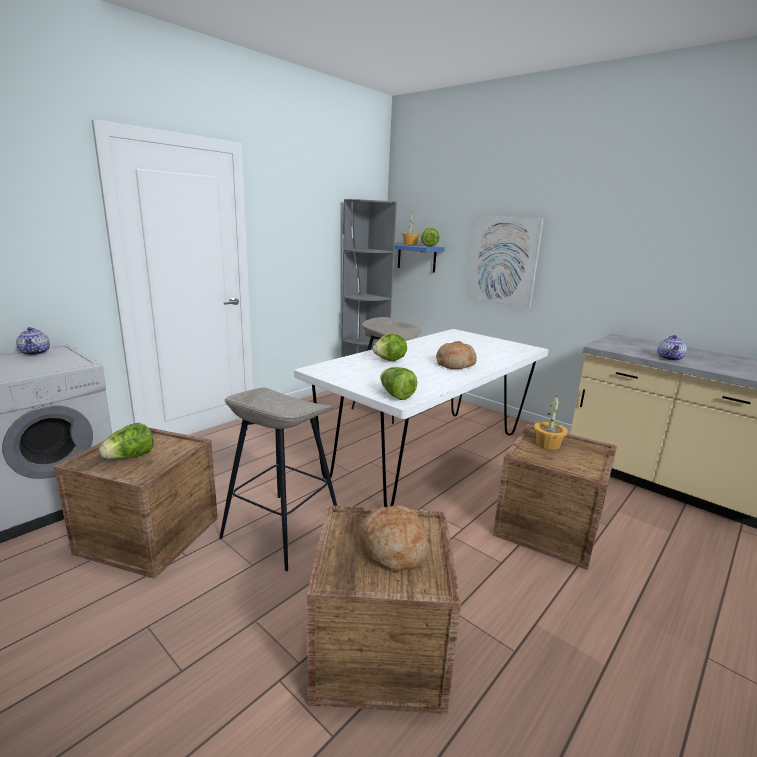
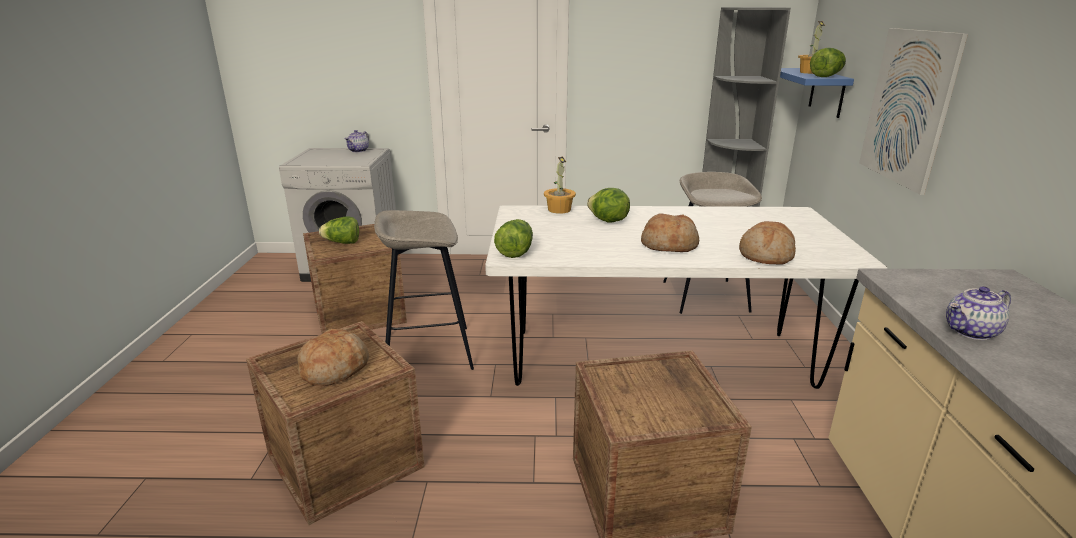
camera: 50 degrees right, 5 degrees up
(502, 356) = (766, 255): none -> bread
(547, 444) = (662, 379): potted plant -> potted plant (559, 209)

